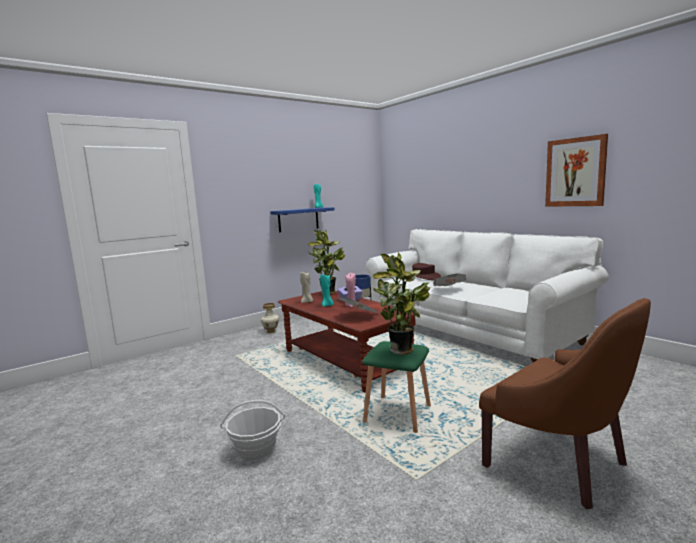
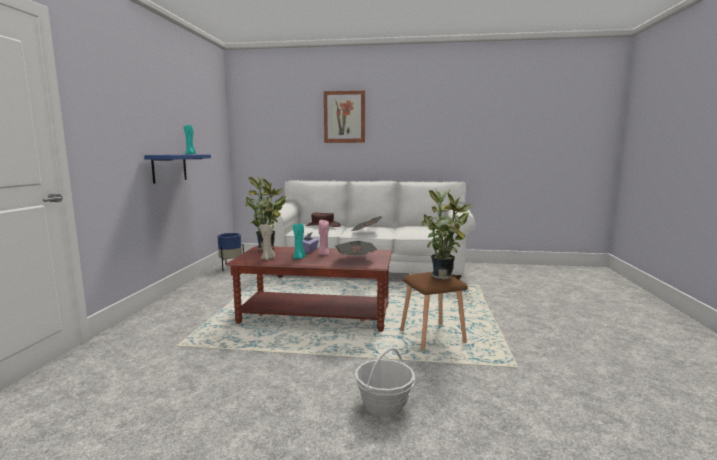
camera: 45 degrees left, 0 degrees up
(271, 331) = (170, 312): vase -> none
(397, 413) = (431, 336): green stool -> brown stool
(559, 462) = (552, 327): brown armchair -> none
(575, 172) = (437, 133): picture -> picture (344, 117)

